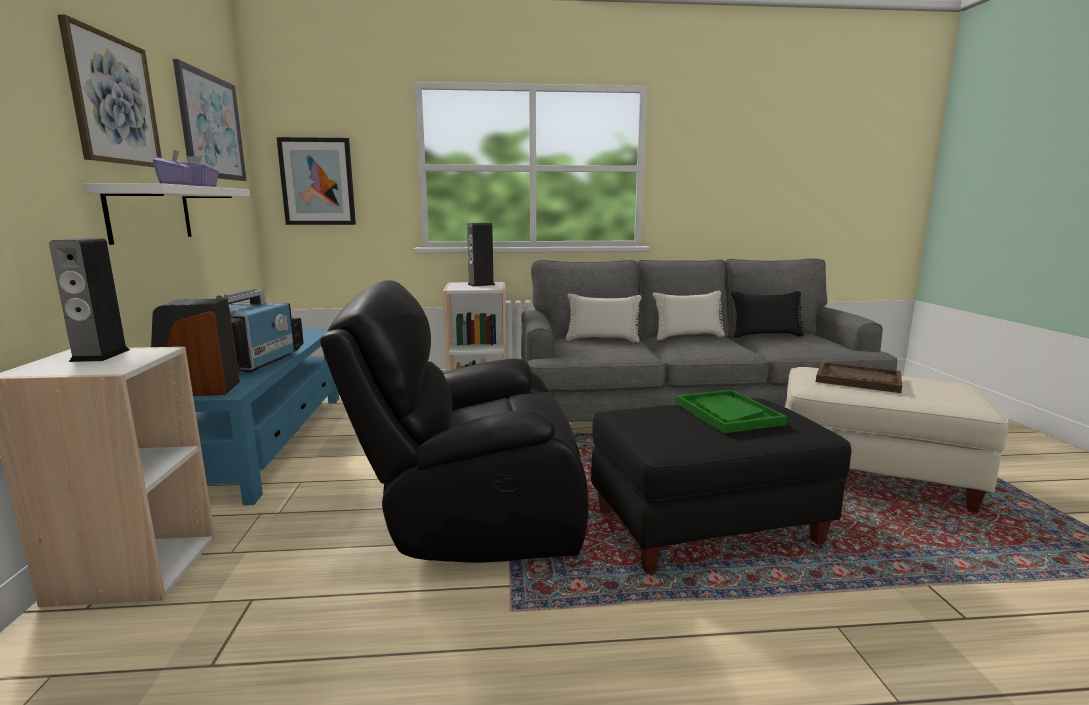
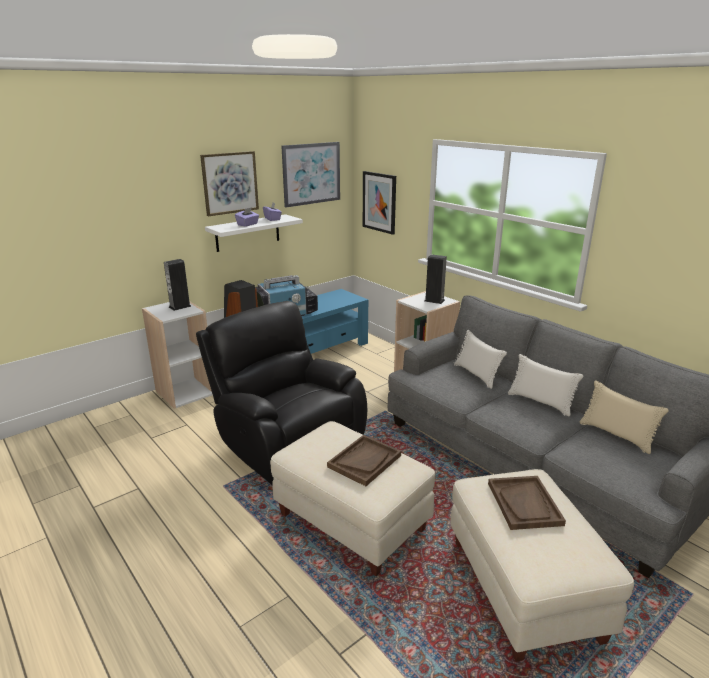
camera: 55 degrees right, 10 degrees up
(705, 526) = (352, 521): black ottoman -> beige ottoman
(727, 413) = (364, 461): green tray -> brown tray
(765, 336) = (616, 435): black pillow -> beige pillow

